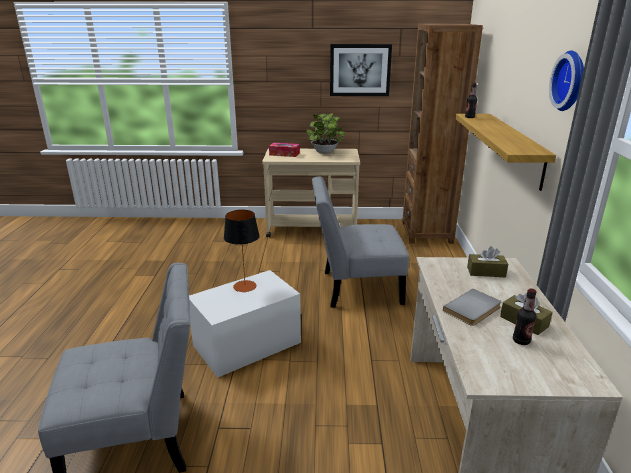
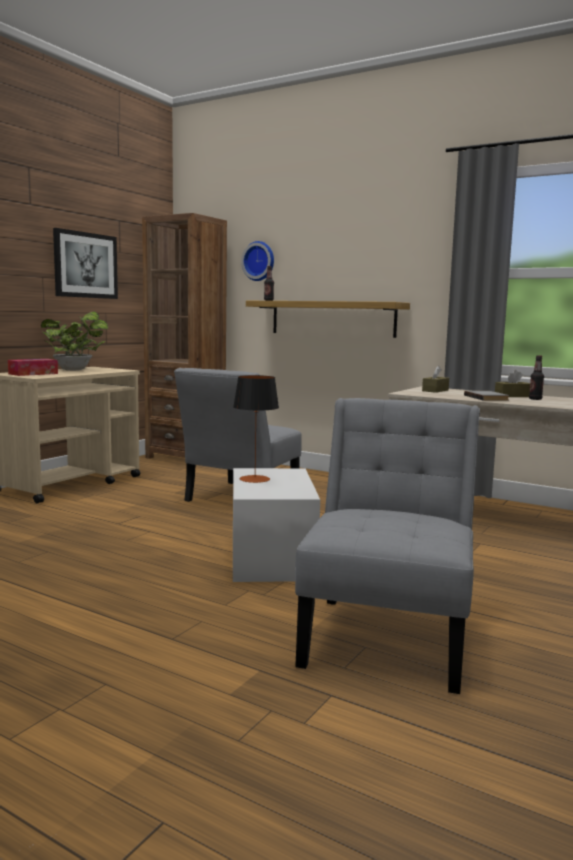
camera: 60 degrees left, 15 degrees down
(571, 81) = (412, 244): wall clock -> wall clock (259, 261)

